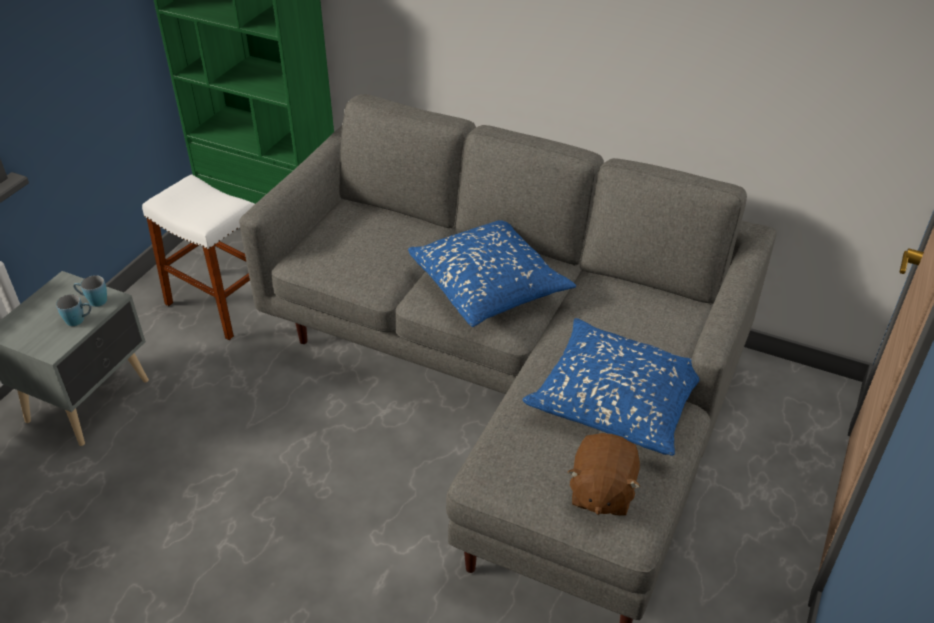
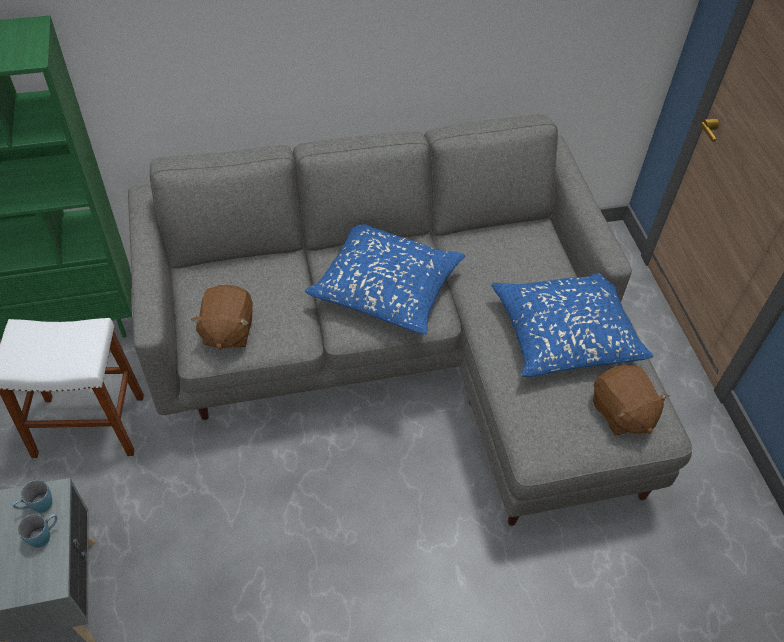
camera: 40 degrees left, 10 degrees up
(330, 255) = (227, 331): none -> brown plush toy

